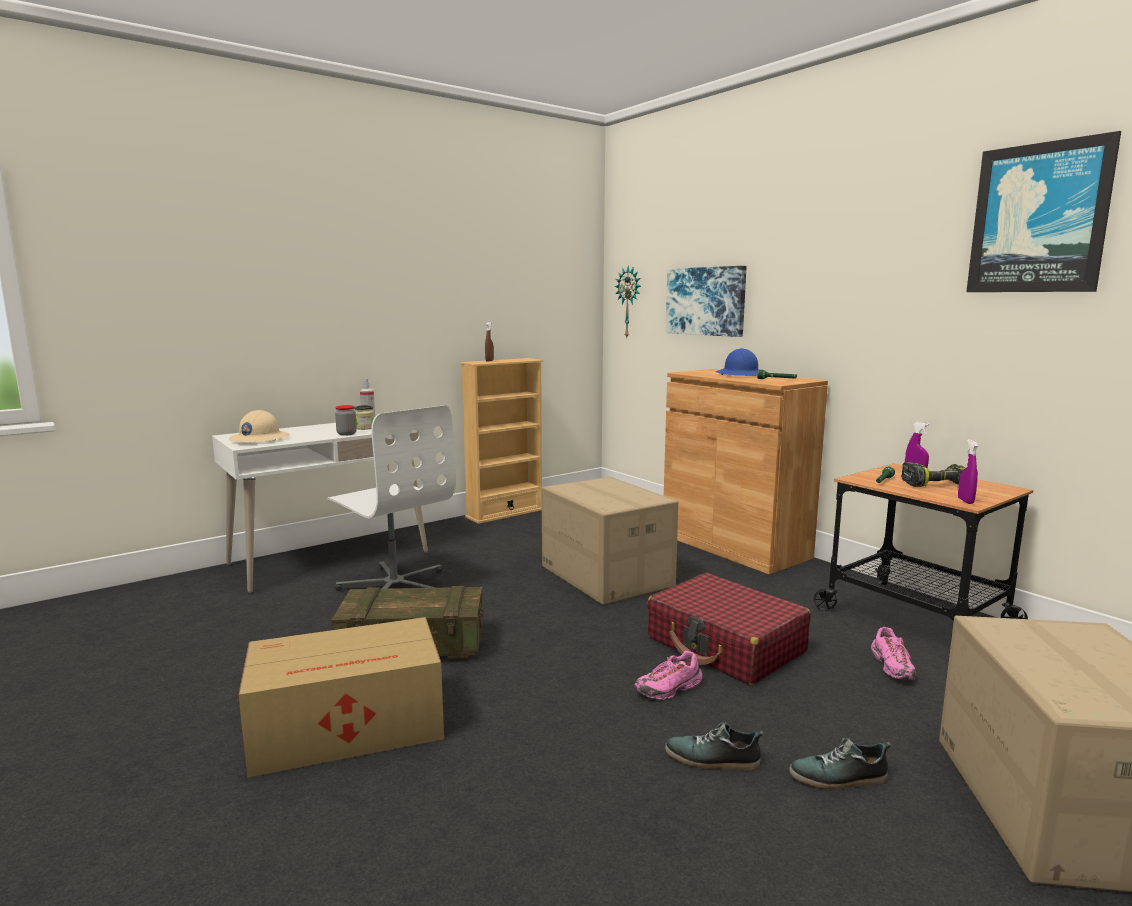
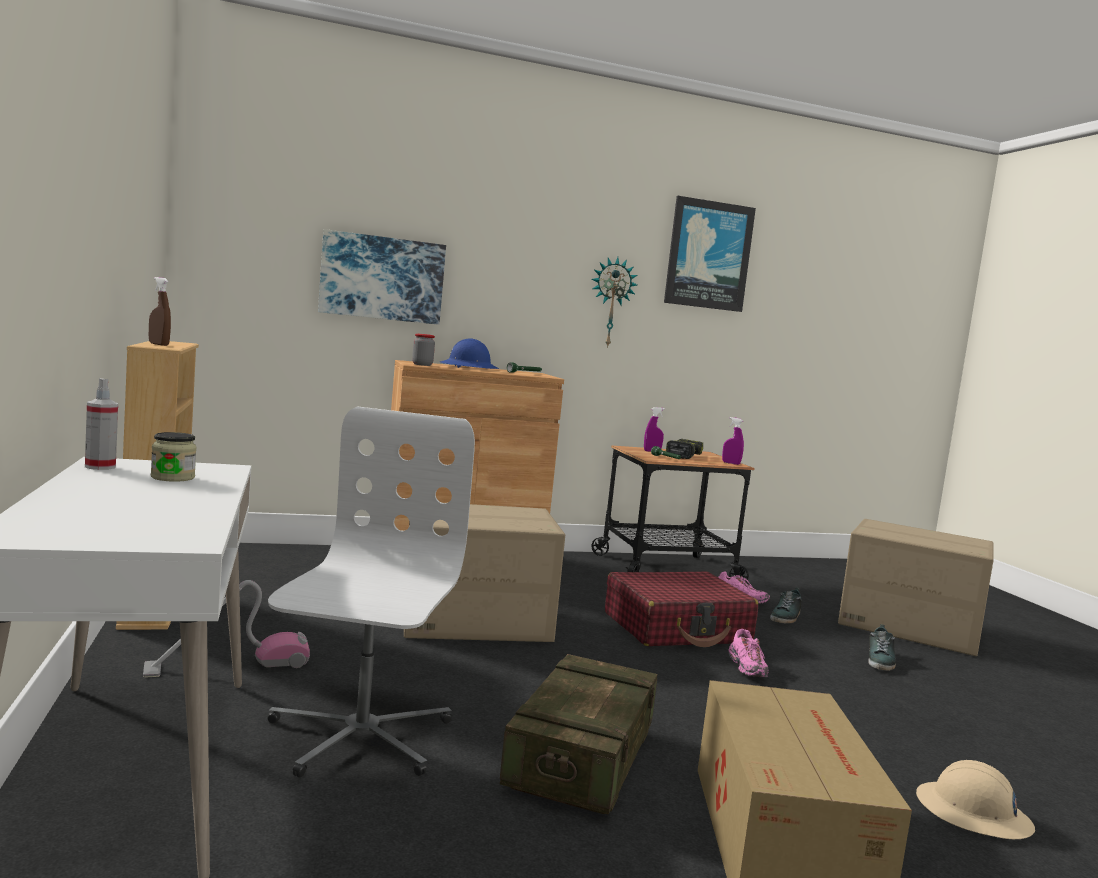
camera: 70 degrees left, 5 degrees down
(259, 439) = (127, 528): beige hard hat -> beige hard hat (973, 813)
(346, 434) = (213, 490): jar -> jar (422, 365)
(394, 586) = (359, 735): white office chair -> white office chair turned 60 degrees counterclockwise
(449, 544) = (228, 665): none -> vacuum cleaner
(629, 302) = (235, 263): wall clock -> wall clock (611, 302)
(712, 759) = (857, 687): shoe -> shoe (786, 617)

